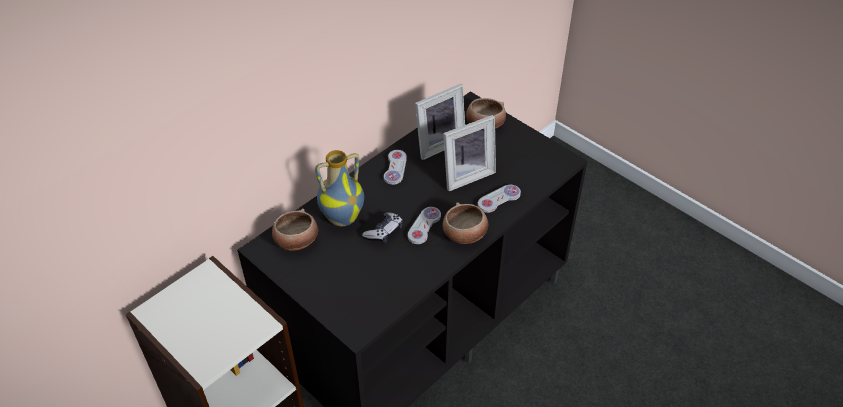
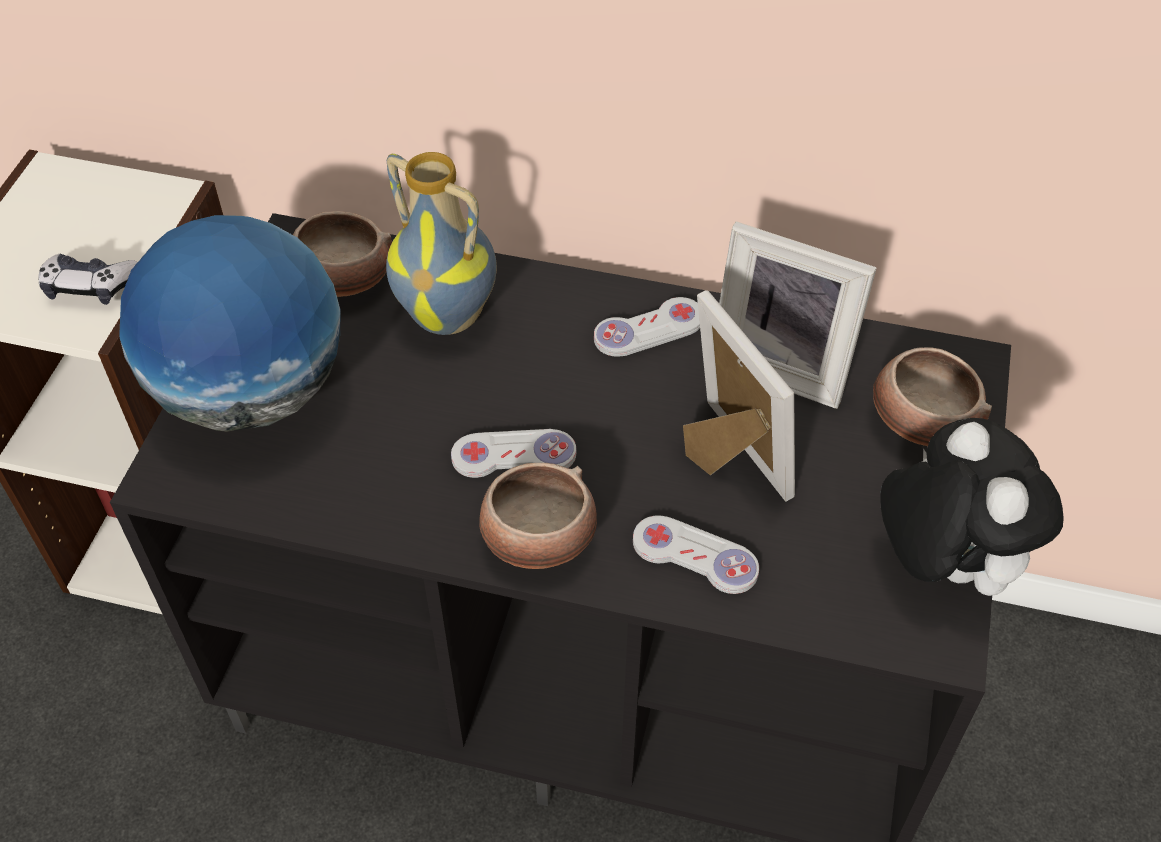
camera: 60 degrees right, 5 degrees up
(334, 289) = (253, 392): none -> globe
(384, 232) = (453, 397): game controller -> game controller (90, 287)
(466, 174) = (726, 459): picture frame -> picture frame turned 150 degrees counterclockwise
(540, 147) = (943, 564): none -> plush toy

